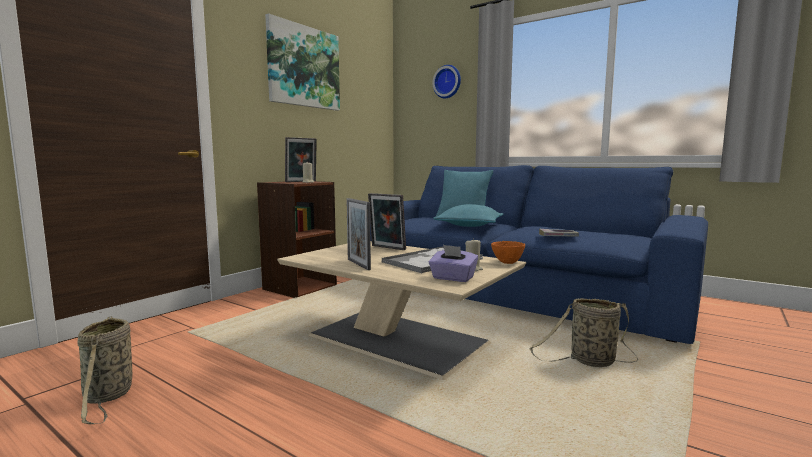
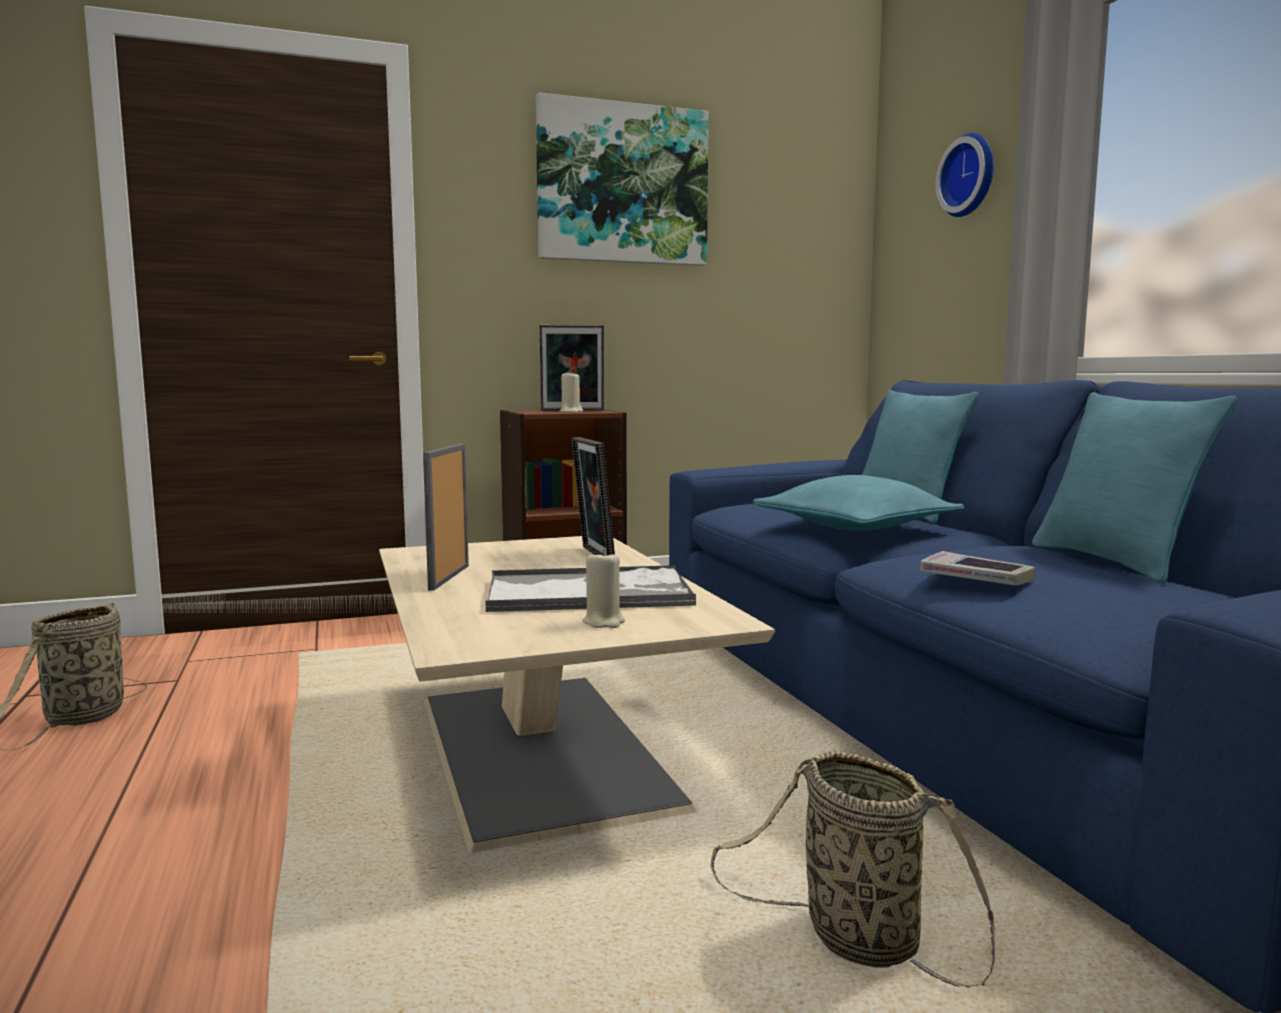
camera: 35 degrees right, 0 degrees up
(452, 278) = (505, 633): purple tissue box -> none
(507, 263) = (720, 623): orange bowl -> none
(569, 228) = (1113, 562): none -> turquoise pillow

